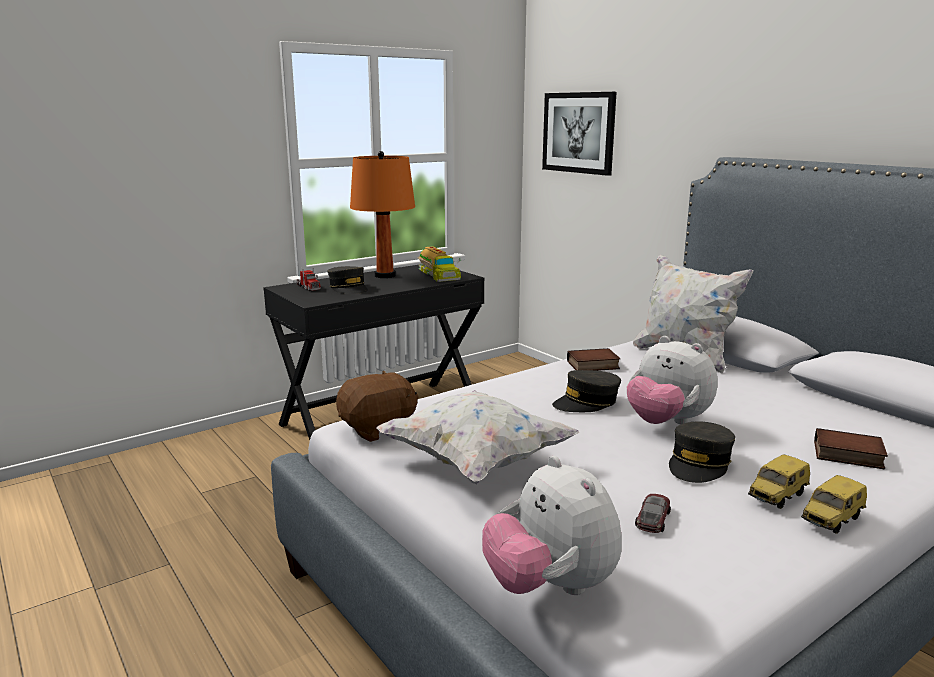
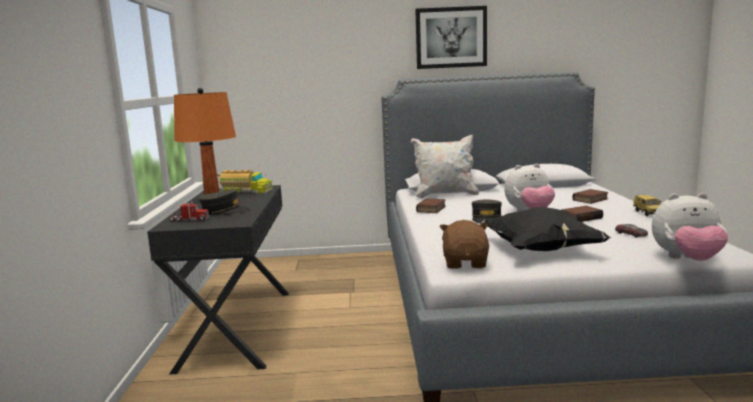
camera: 55 degrees left, 5 degrees down
(475, 461) = (540, 250): white pillow -> black pillow
(578, 132) = (267, 74): picture -> picture (451, 37)
(699, 464) = (581, 217): grey cap -> book
(778, 497) = (623, 215): toy car -> none

